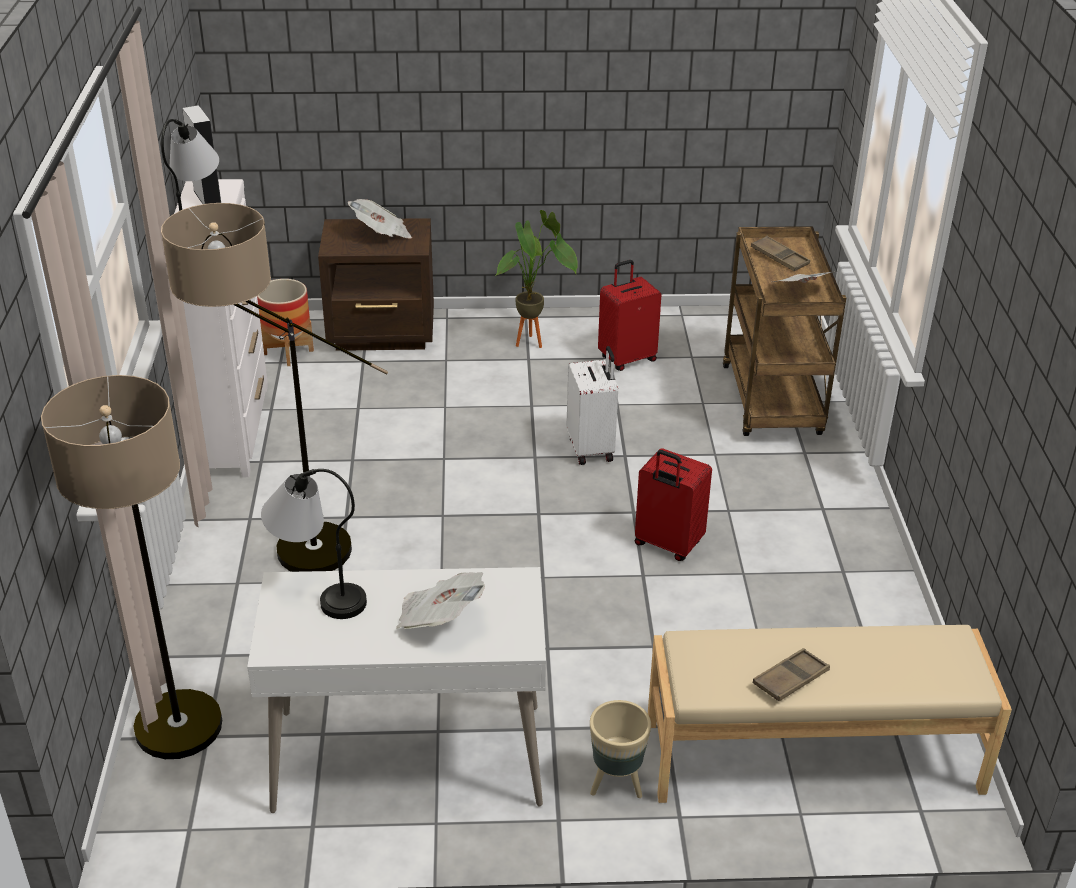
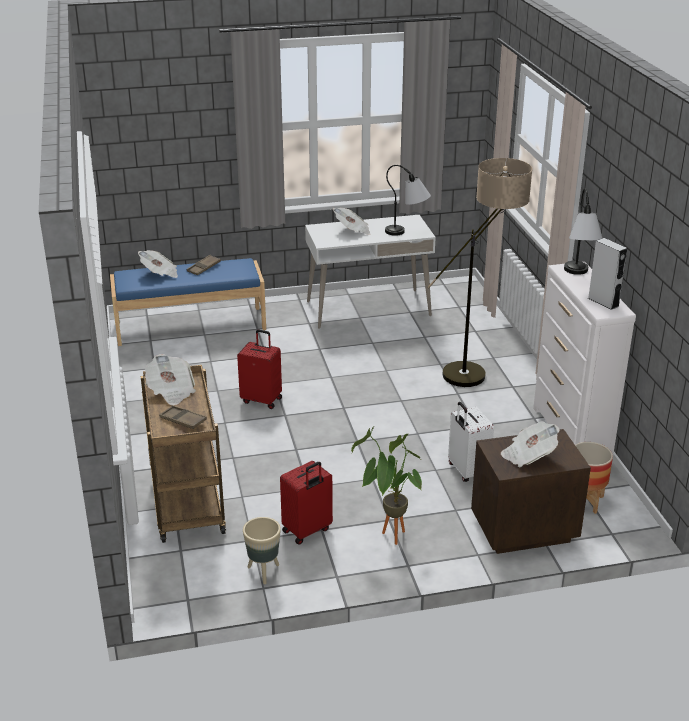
camera: 170 degrees right, 5 degrees down
(179, 753) = (466, 301): floor lamp -> none
(592, 448) = (319, 451): white suitcase -> white suitcase (466, 471)
(616, 785) = (277, 310): beige planter -> beige planter (263, 572)
(812, 757) = (190, 325): beige bench -> blue bench
(889, 671) = (160, 273): none -> newspaper

